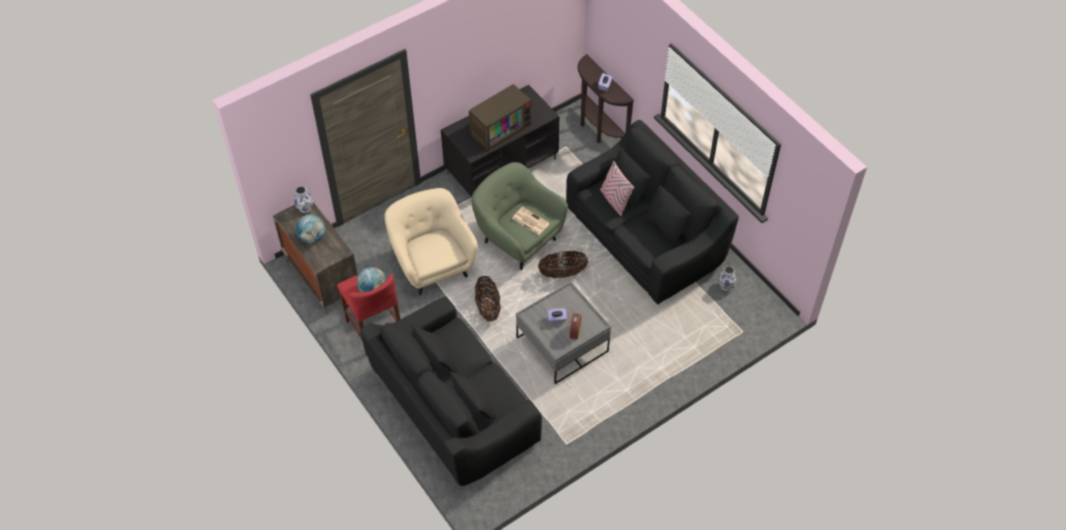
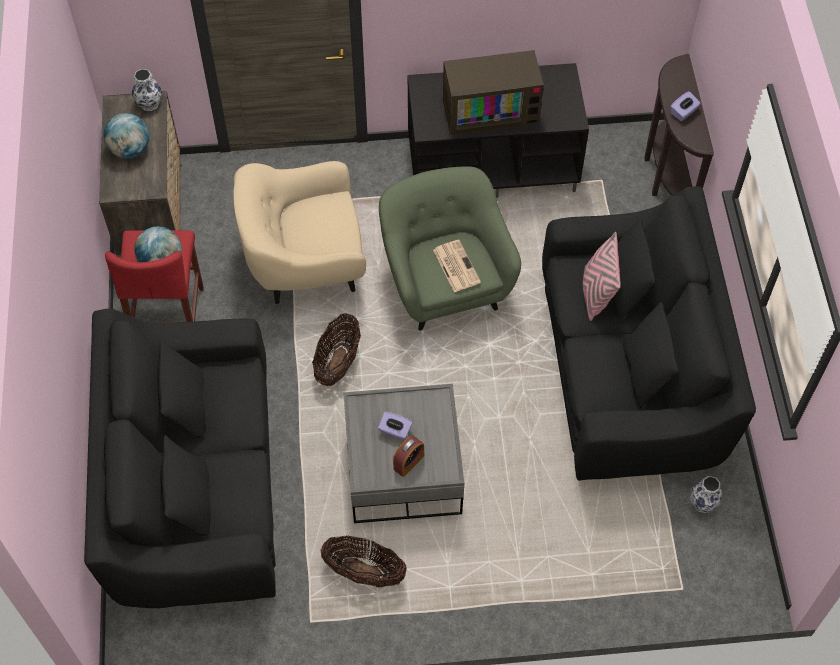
camera: 30 degrees right, 5 degrees up
(432, 265) = (305, 264): beige armchair -> beige armchair turned 105 degrees counterclockwise
(562, 273) = (474, 364): basket -> basket (364, 571)

